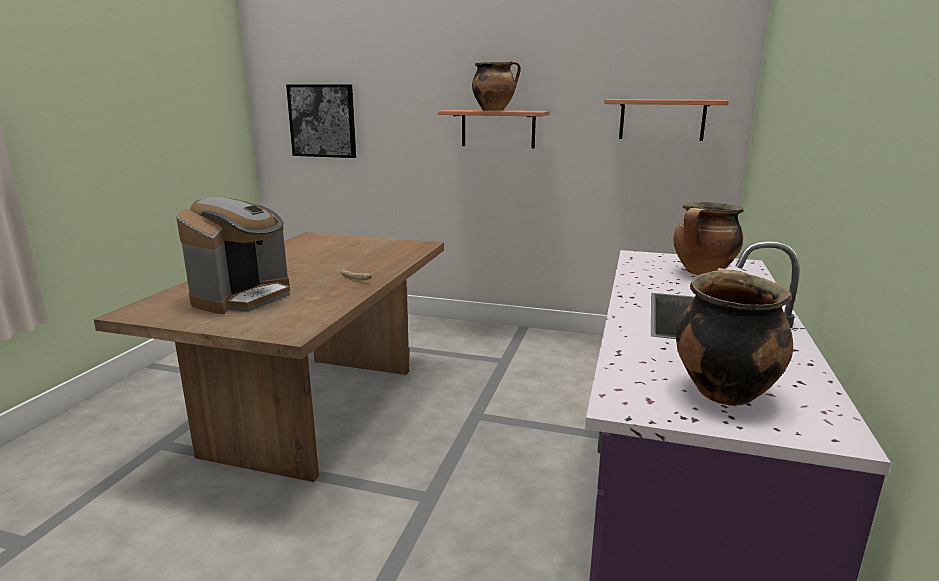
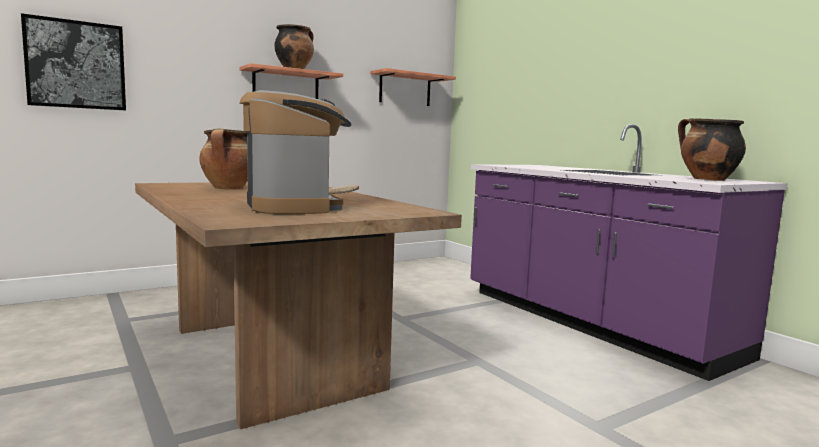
camera: 50 degrees left, 10 degrees down
(702, 273) = (541, 166): cooking pot -> cooking pot (229, 189)

